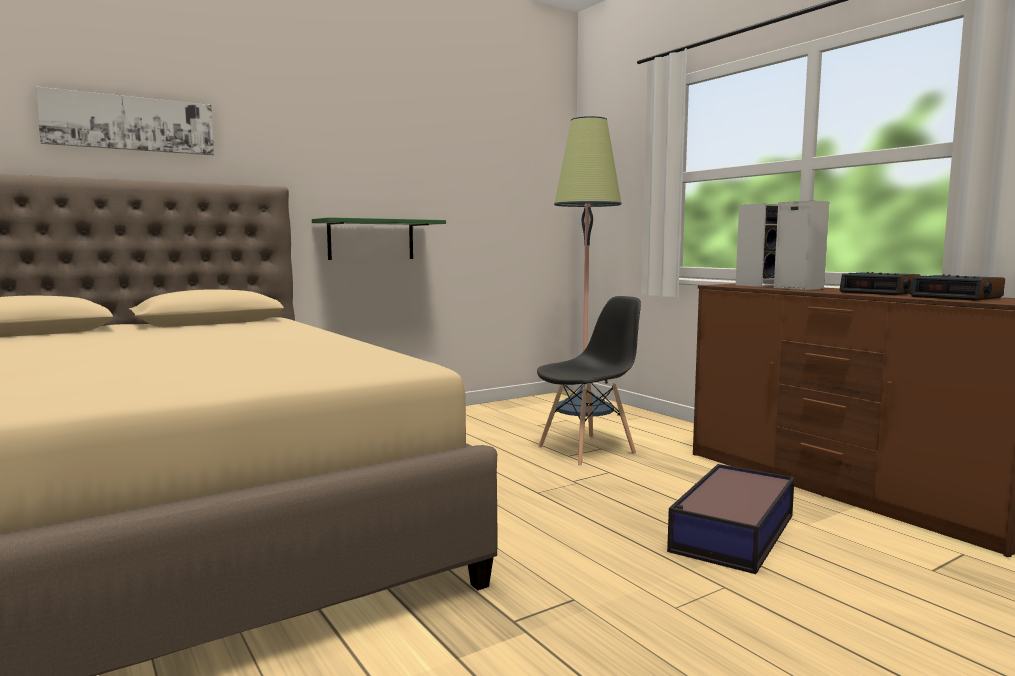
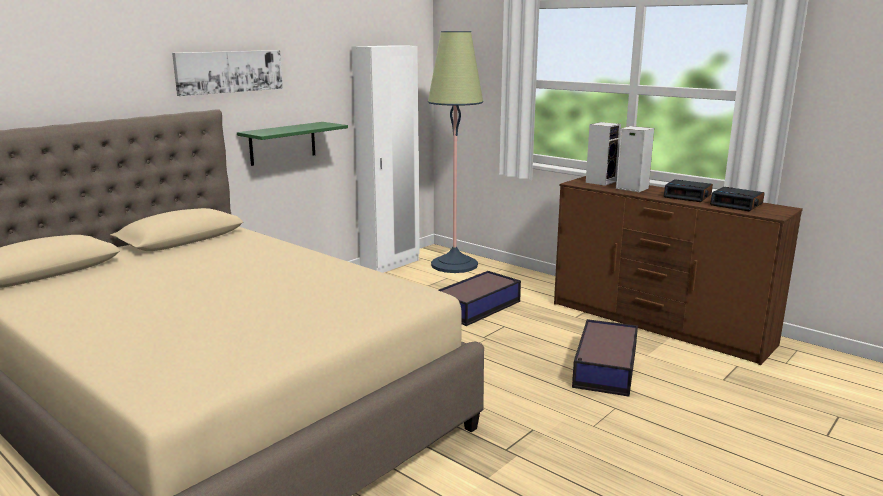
camera: 15 degrees left, 10 degrees up
(130, 123) = (86, 67): picture -> picture (229, 71)
(506, 404) = (390, 265): none -> white wardrobe
(587, 450) = (478, 307): black chair -> storage box

